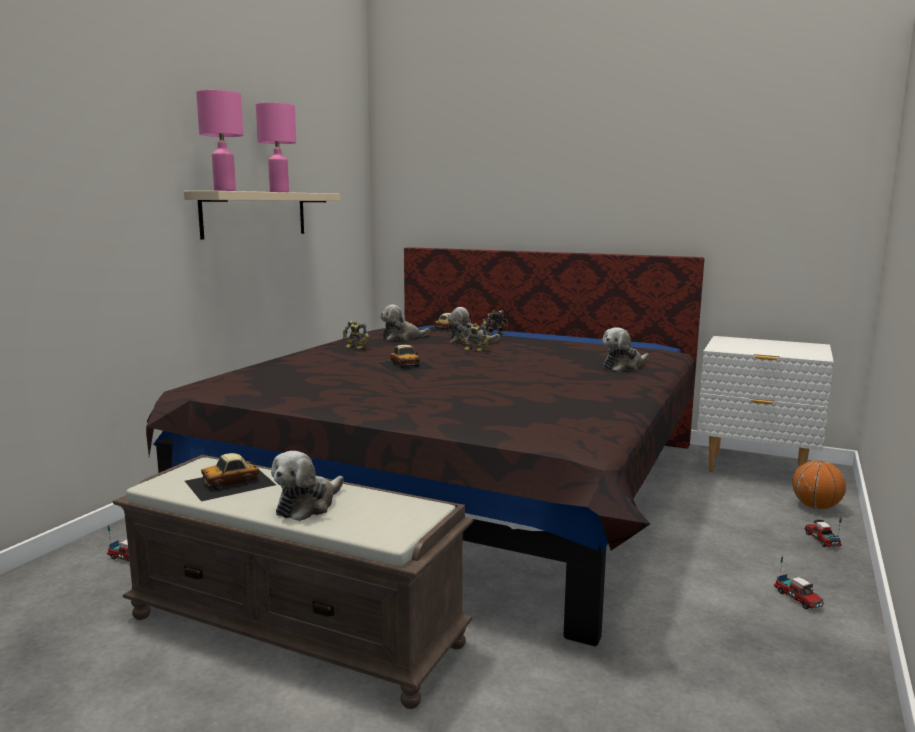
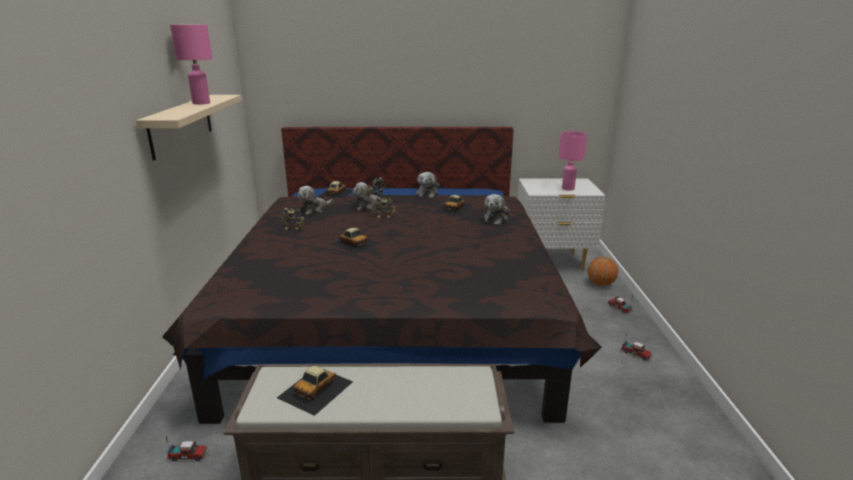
camera: 25 degrees left, 10 degrees up
(224, 190) = (173, 115): pink table lamp -> pink table lamp (567, 188)
(308, 505) = (397, 396): plush toy -> plush toy (427, 193)
(578, 352) = (455, 208): none -> toy car

